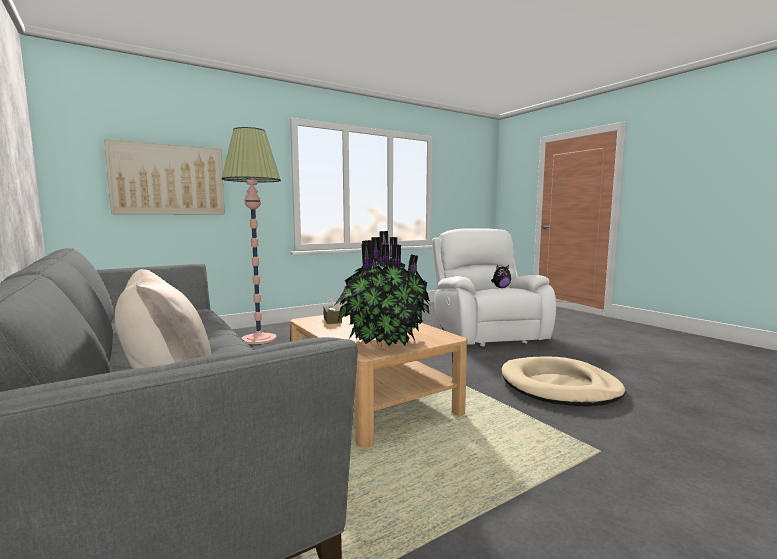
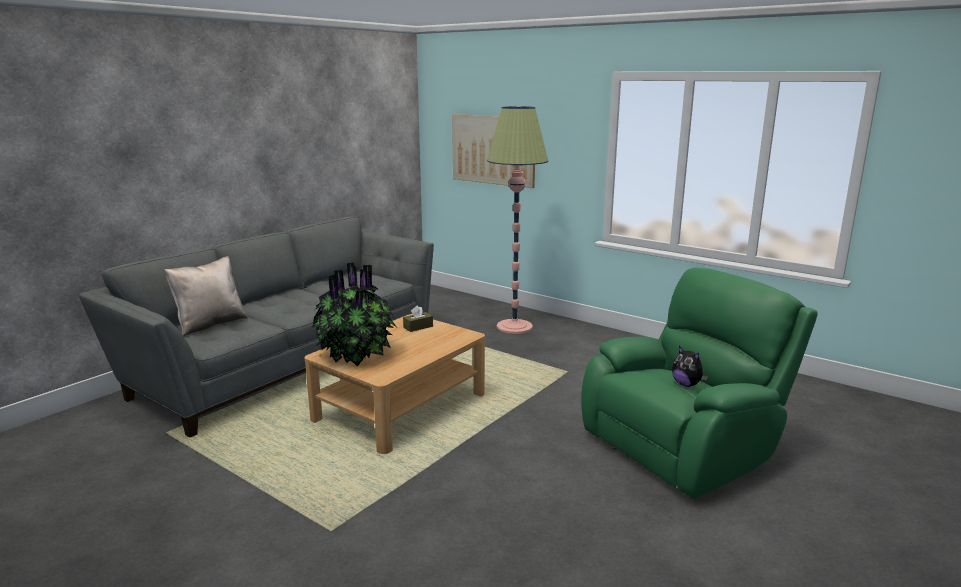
camera: 70 degrees right, 10 degrees up
(487, 334) = (683, 447): white armchair -> green armchair
(559, 386) = (492, 511): beige dog bed -> none

